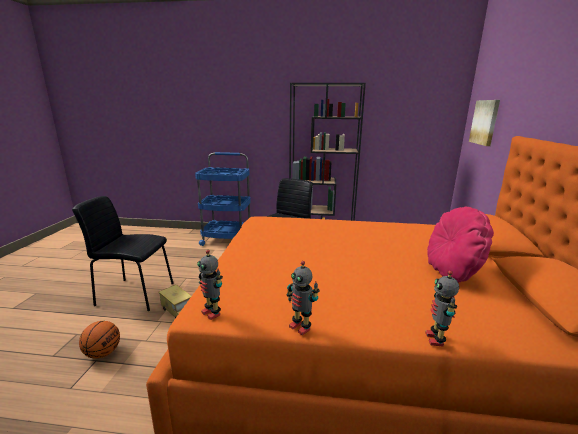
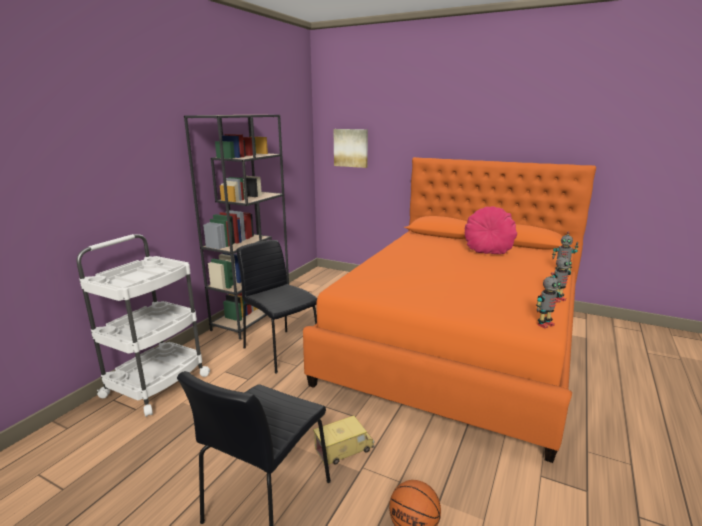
camera: 70 degrees left, 0 degrees up
(227, 239) = (157, 385): blue cart -> white cart

